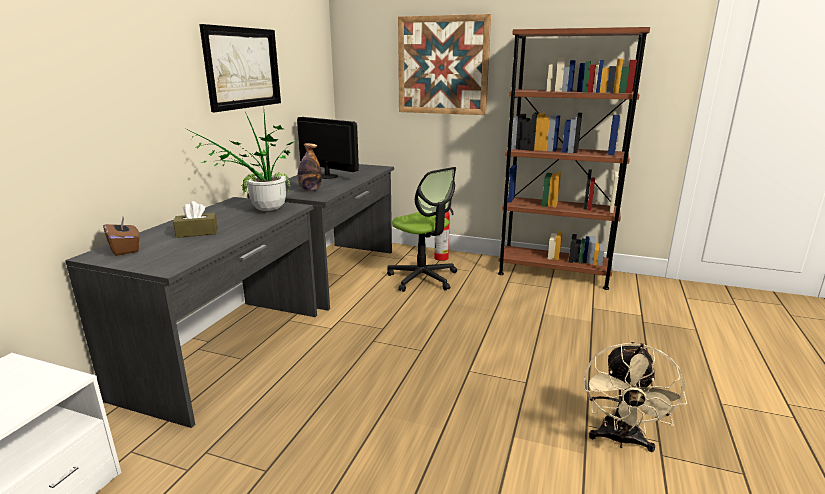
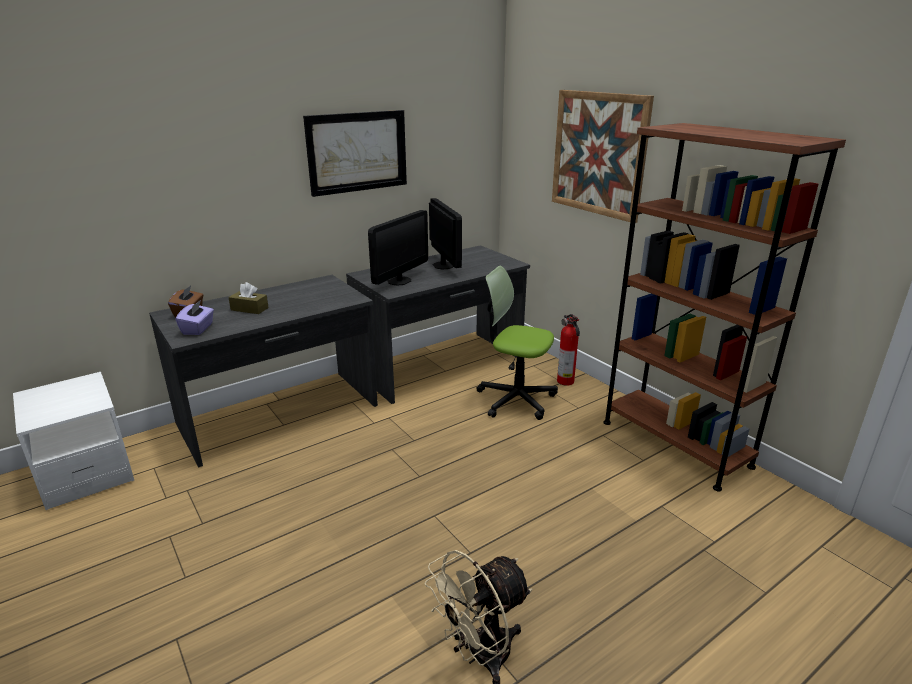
camera: 35 degrees right, 5 degrees up
(167, 257) = (198, 329): none -> purple tissue box
(261, 211) = (324, 297): potted plant -> none
(310, 190) = (399, 281): bottle -> monitor
(423, 278) = (516, 399): office chair -> office chair turned 120 degrees clockwise

